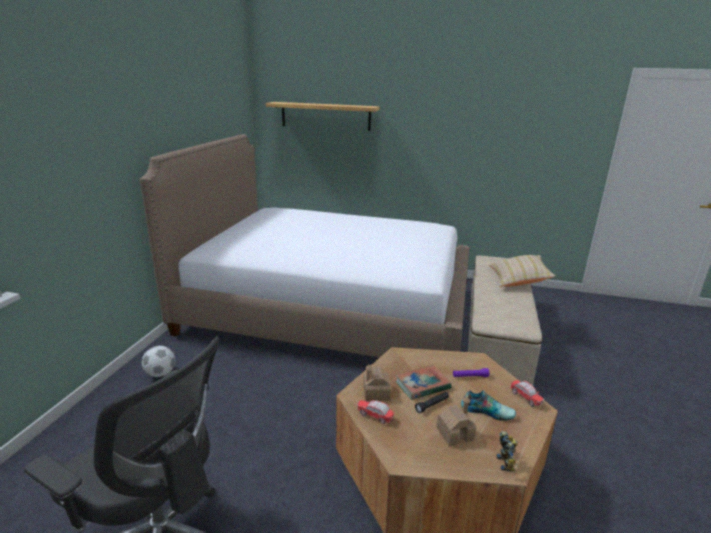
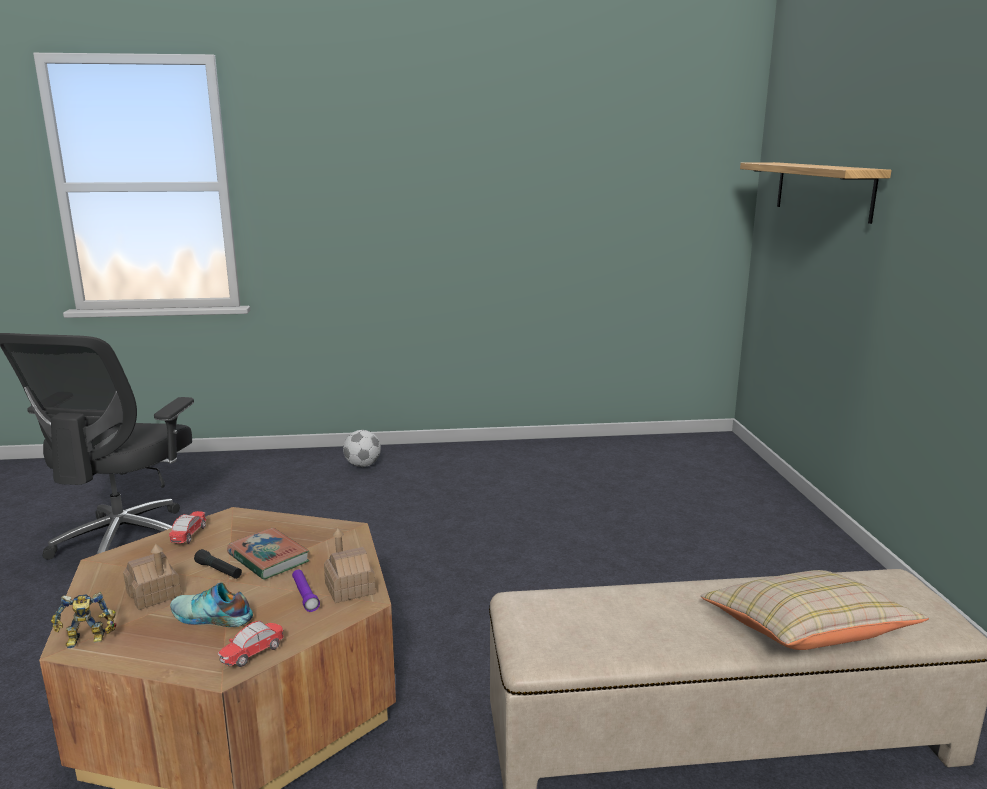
camera: 70 degrees right, 5 degrees down
(330, 310) = (608, 523): bed -> none
(376, 393) = (241, 529): toy house -> toy house (349, 588)
(487, 411) = (211, 617): shoe -> shoe turned 105 degrees clockwise

